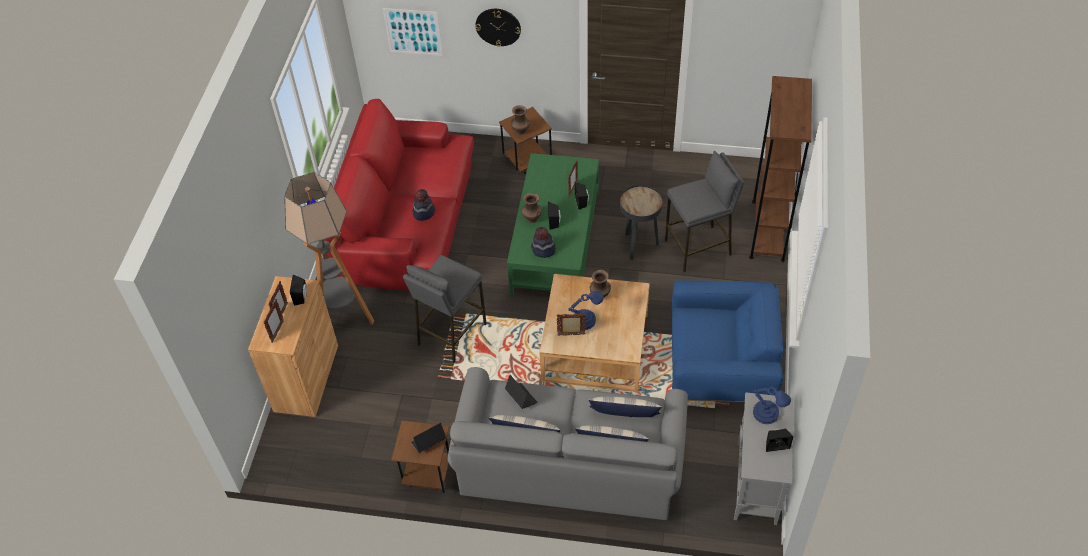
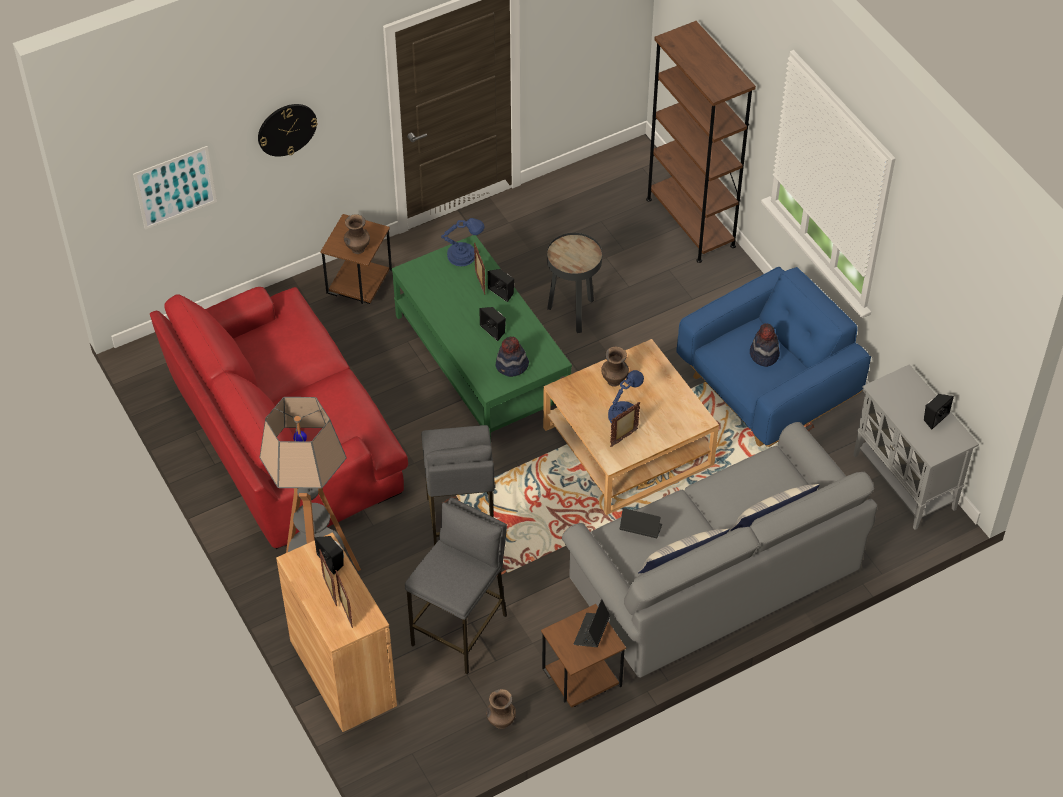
camera: 40 degrees left, 0 degrees up
(423, 212) = (333, 402): hat -> hat (764, 354)
(531, 219) = (466, 340): brown vase -> brown vase (500, 722)
(624, 414) = (757, 482): pillow -> none
(698, 248) = (637, 281): grey stool -> grey stool (460, 630)
(767, 414) = (901, 394): blue table lamp -> blue table lamp (464, 255)

